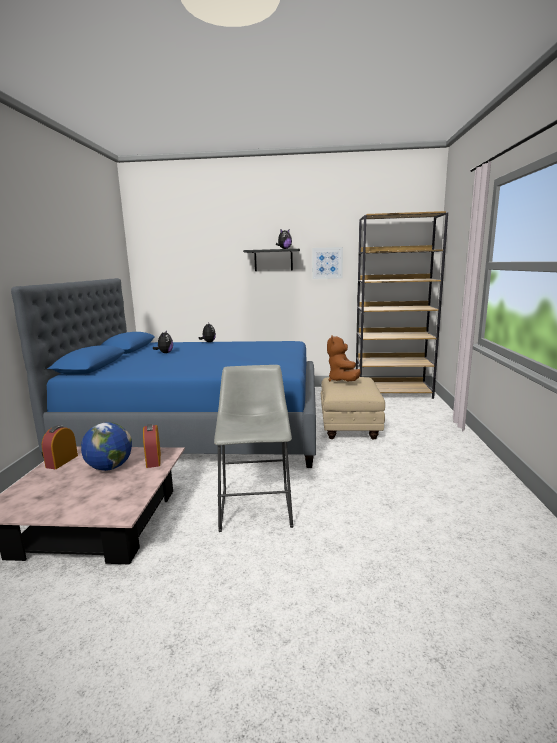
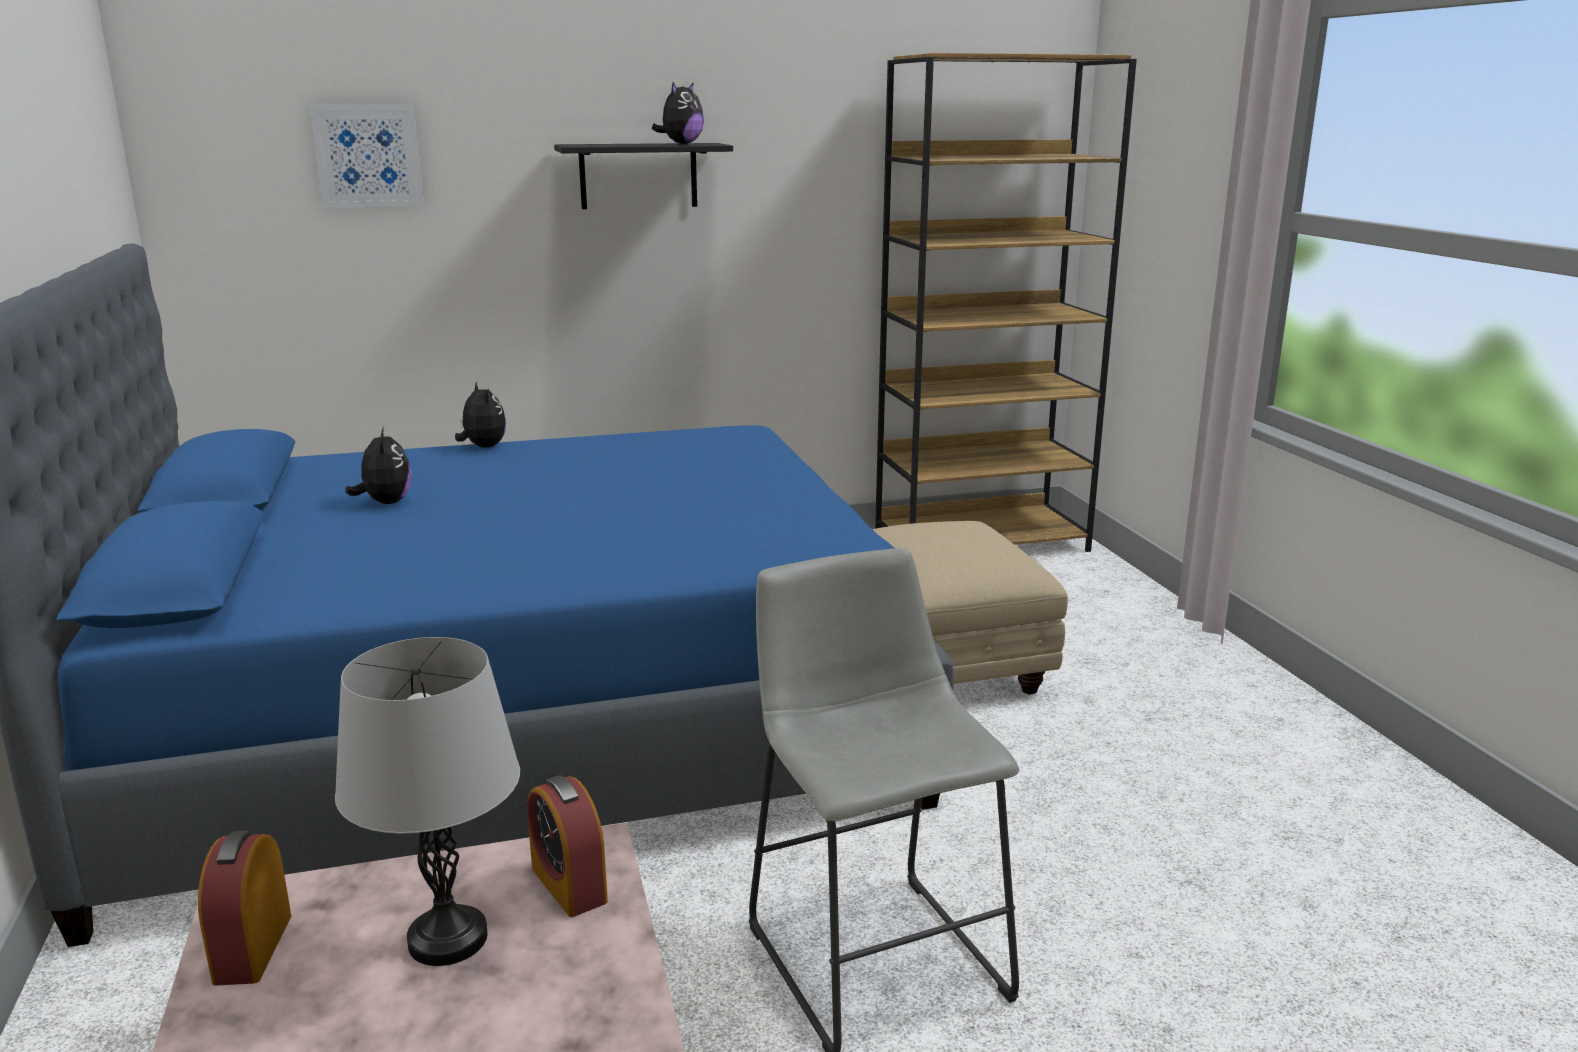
camera: 20 degrees left, 5 degrees up
(109, 467) = (447, 939): globe -> grey table lamp
(327, 263) = (796, 185): picture -> picture (368, 156)
(342, 380) = (929, 541): brown plush toy -> none

